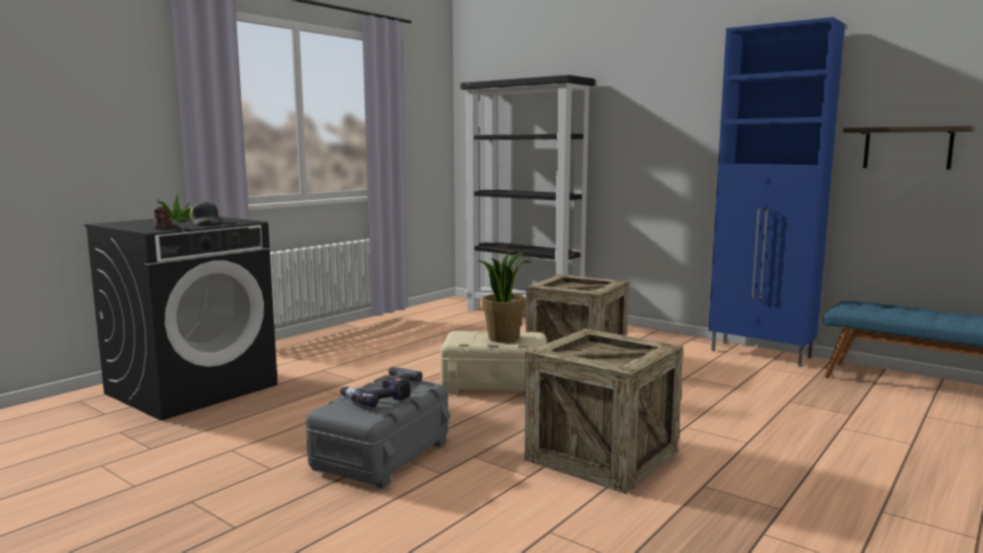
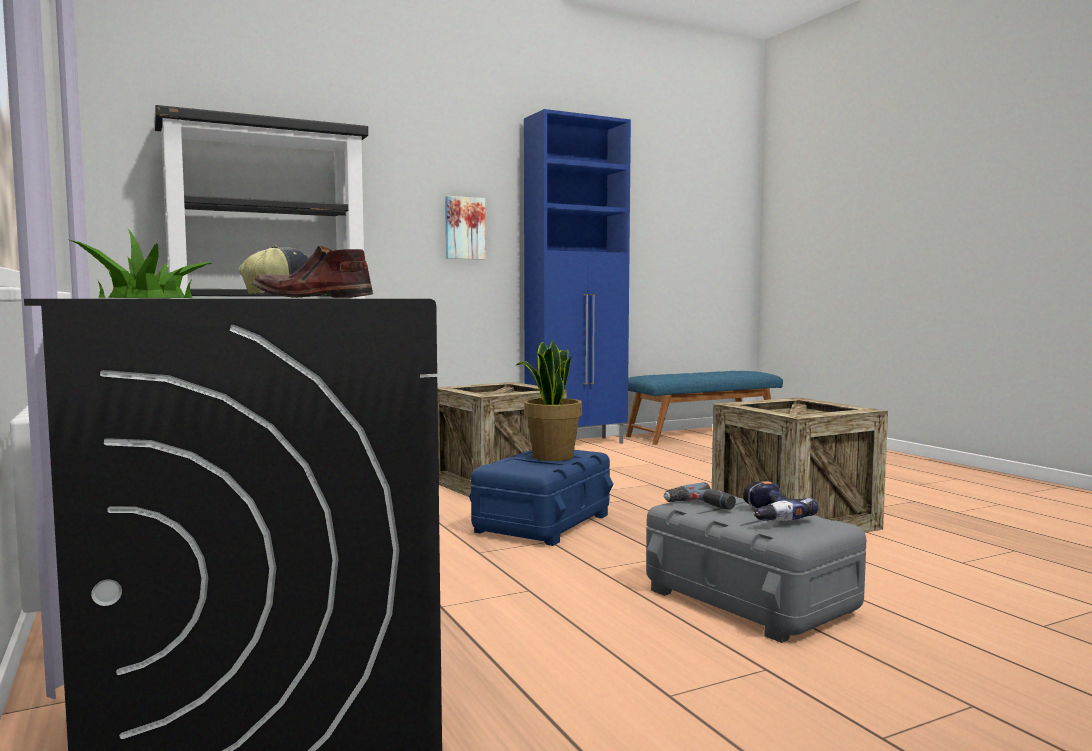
camera: 65 degrees left, 5 degrees down
(494, 384) = (544, 523): beige storage box -> blue storage box
(680, 142) = (464, 228): none -> picture
(907, 148) = (653, 241): shelf -> none

